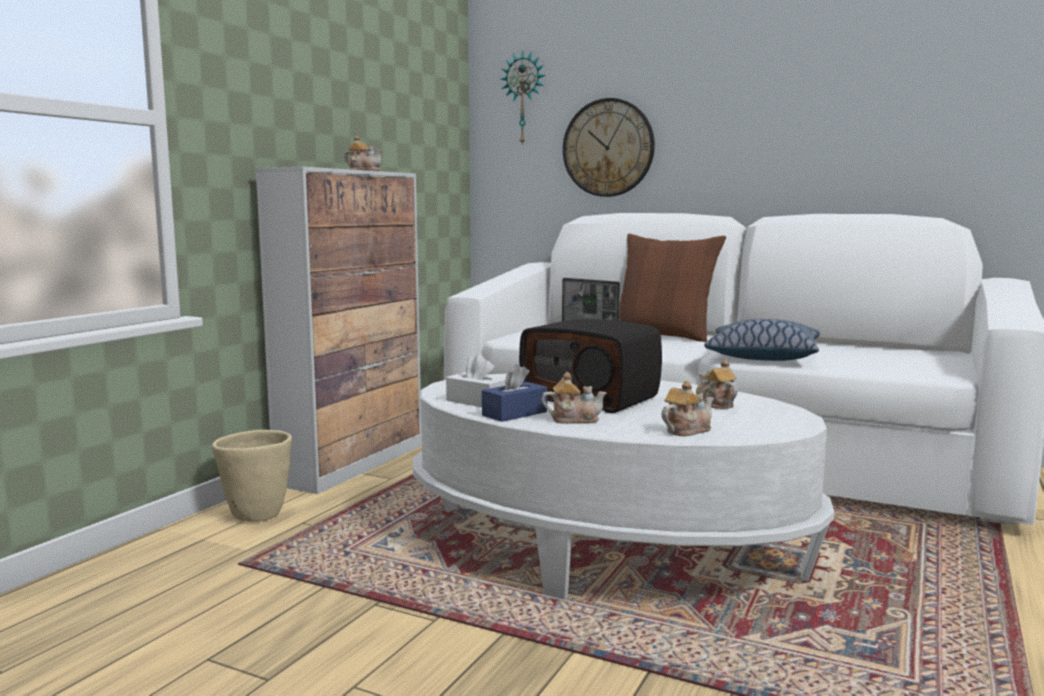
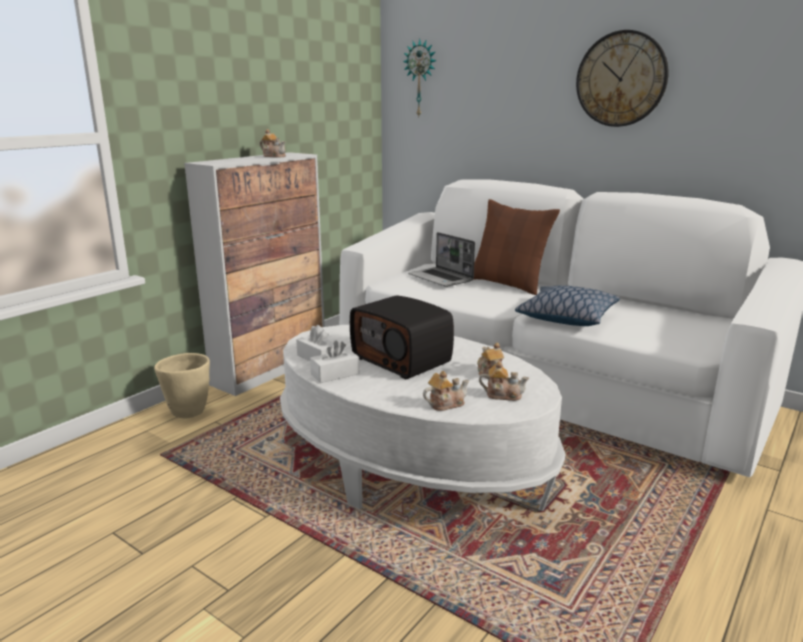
camera: 10 degrees right, 10 degrees up
(514, 413) = (335, 374): blue tissue box -> white tissue box
(574, 419) = (372, 384): teapot -> teapot (502, 395)
(608, 148) = (483, 123): wall clock -> wall clock (621, 79)

